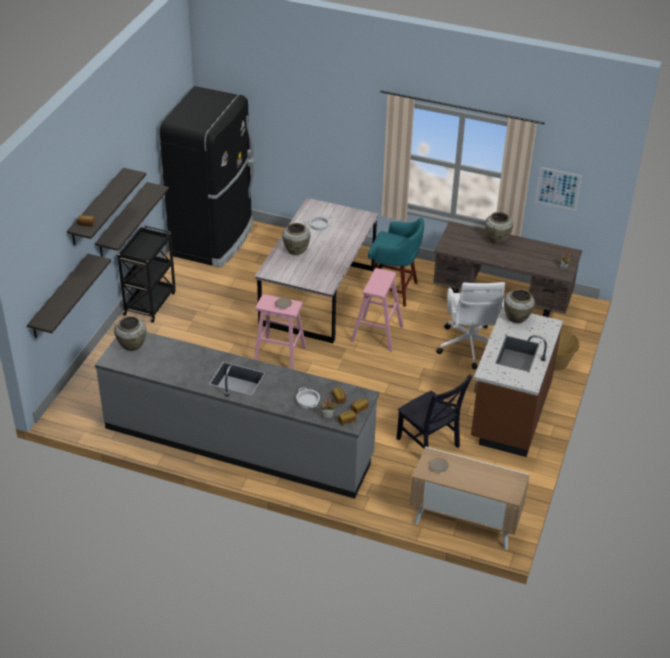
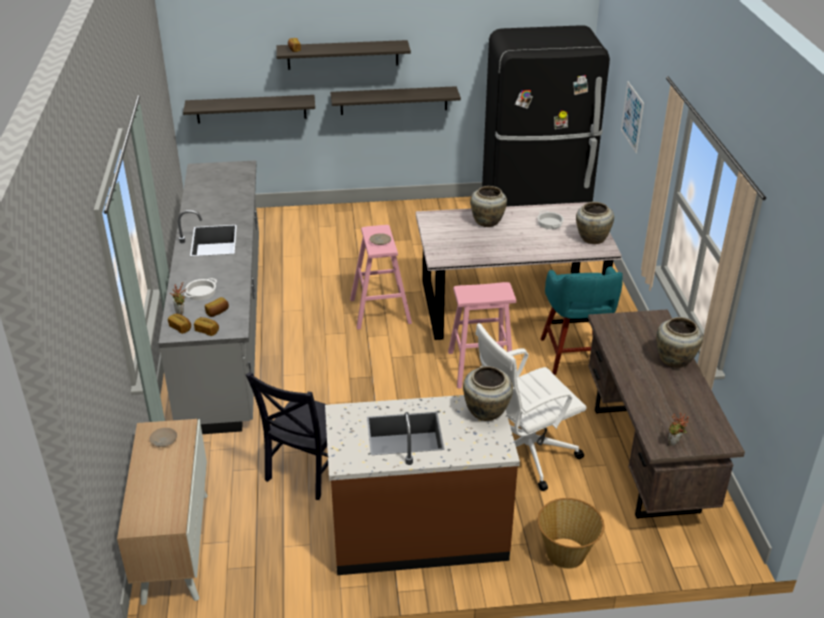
camera: 65 degrees right, 5 degrees down
(131, 345) = (227, 172): beige vase -> beige vase (591, 238)
(150, 303) = (399, 211): black cart -> none
(558, 188) = (768, 334): picture -> picture (632, 117)

